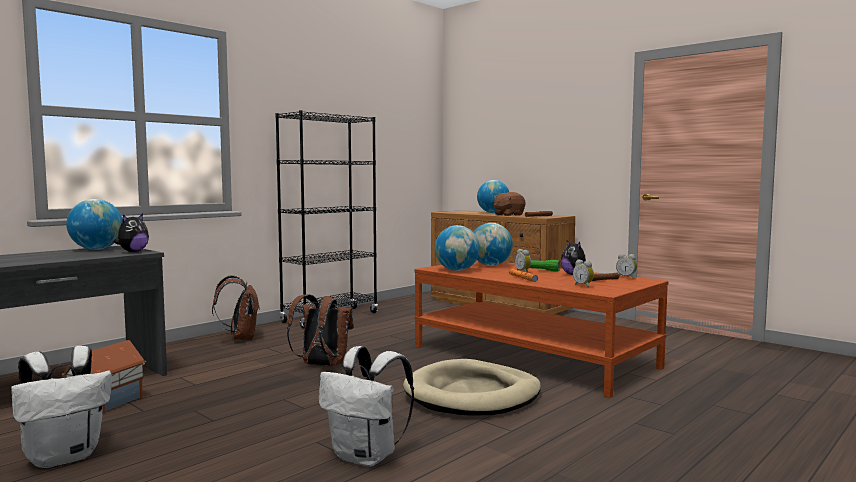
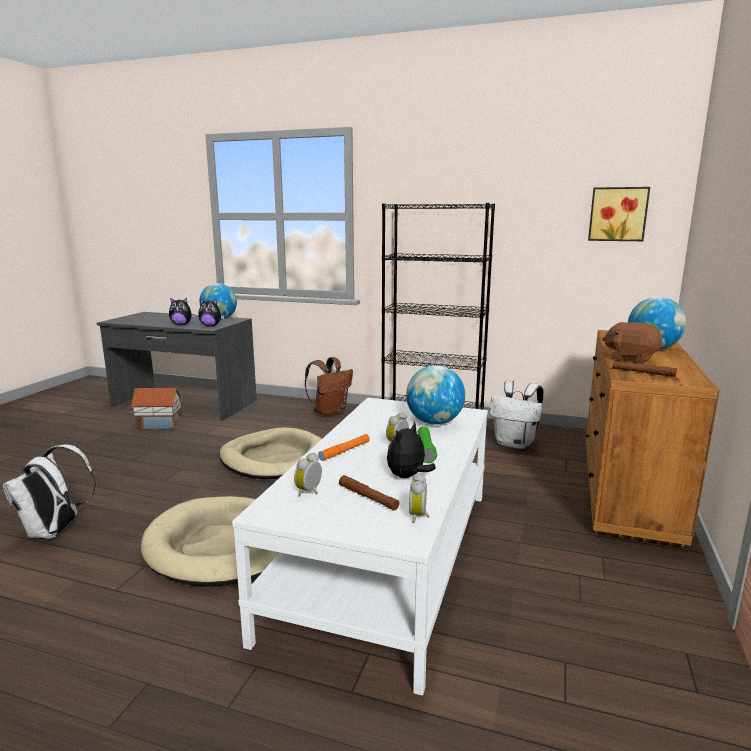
camera: 65 degrees right, 10 degrees up
(65, 457) = (69, 444): white backpack -> white backpack (515, 444)
(87, 256) = (181, 325): none -> plush toy
(321, 365) = (274, 458): brown backpack -> beige dog bed
(412, 133) = (618, 214): none -> picture
(457, 270) = (373, 414): globe -> none
(532, 357) = (387, 558): brown coffee table -> white coffee table

